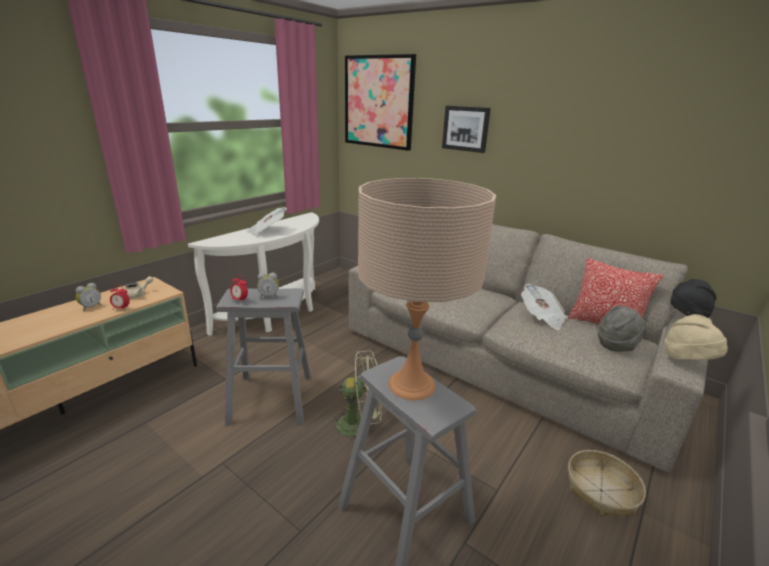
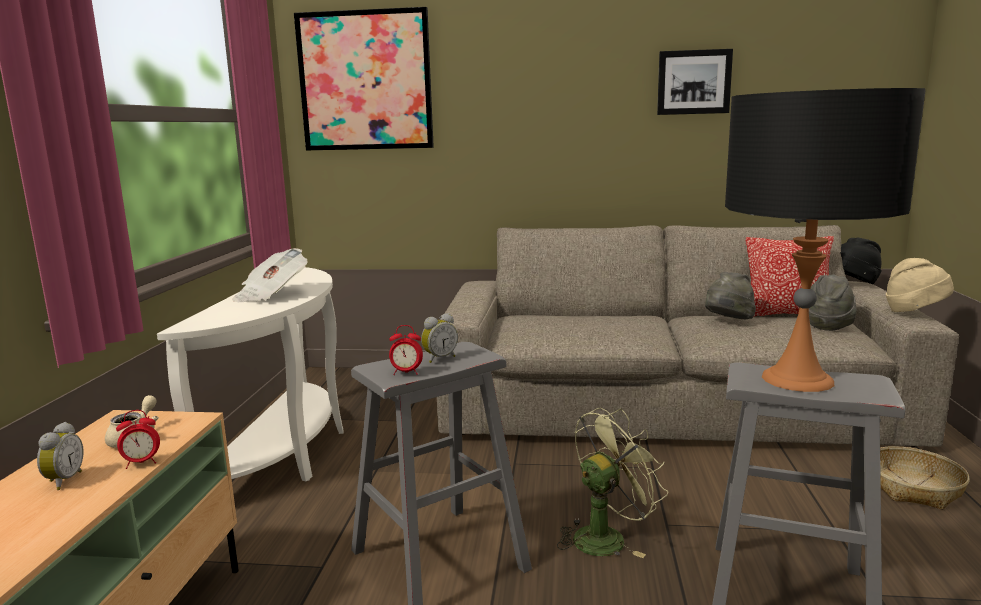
camera: 30 degrees left, 10 degrees down
(411, 384) = (797, 379): beige table lamp -> black table lamp
(466, 128) = (522, 105): picture -> picture (693, 82)
(542, 318) = (728, 322): newspaper -> grey hat

